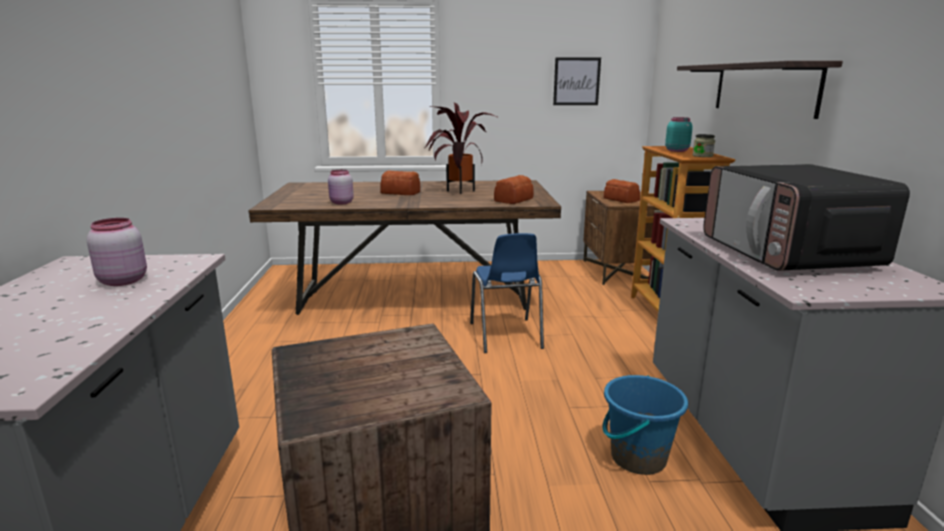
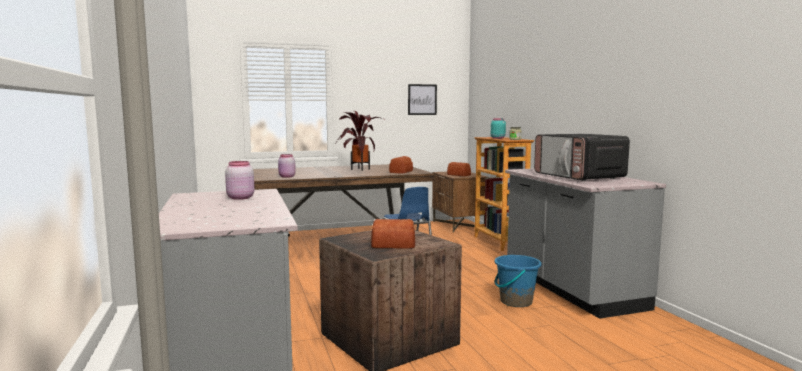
camera: 15 degrees left, 10 degrees down
(400, 192) = (319, 171): bread -> bread (392, 245)
(763, 88) = (546, 99): shelf -> none

